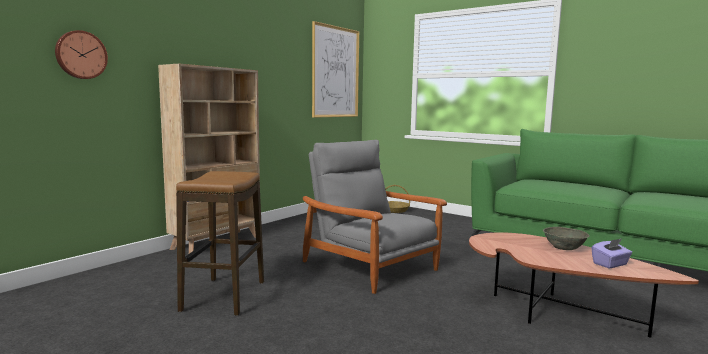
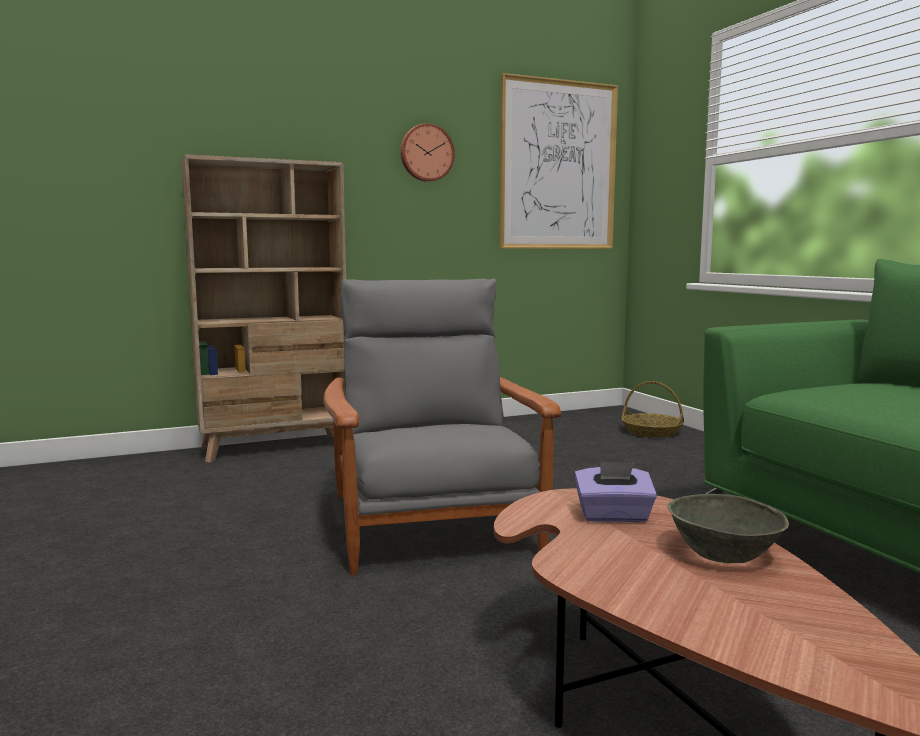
camera: 30 degrees right, 0 degrees up
(80, 55) = (58, 150): wall clock -> wall clock (426, 153)
(224, 296) = (141, 527): stool -> none
(610, 264) = (765, 624): purple tissue box -> purple tissue box (613, 516)

